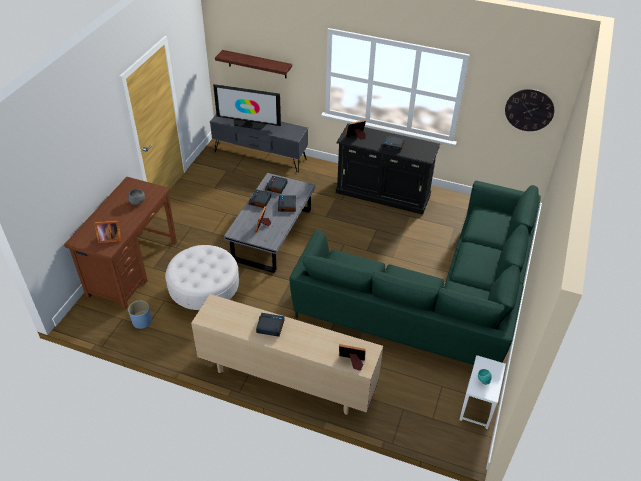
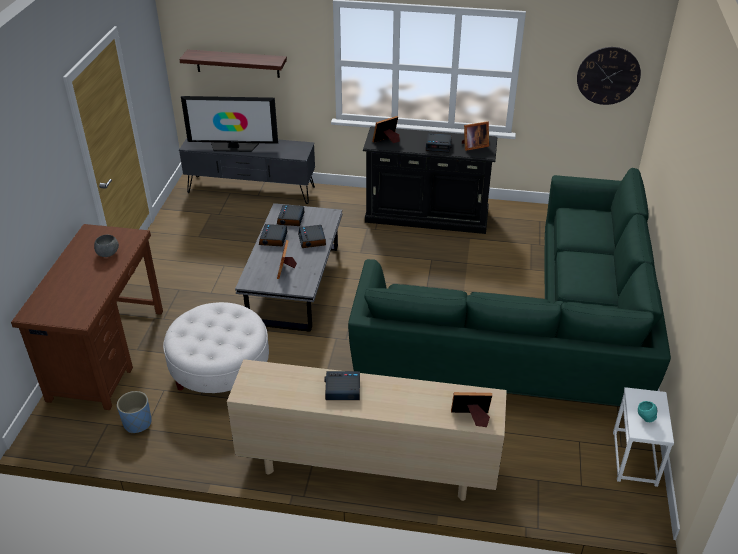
camera: 10 degrees left, 5 degrees down
(109, 238) = (78, 305): picture frame -> picture frame (473, 146)

